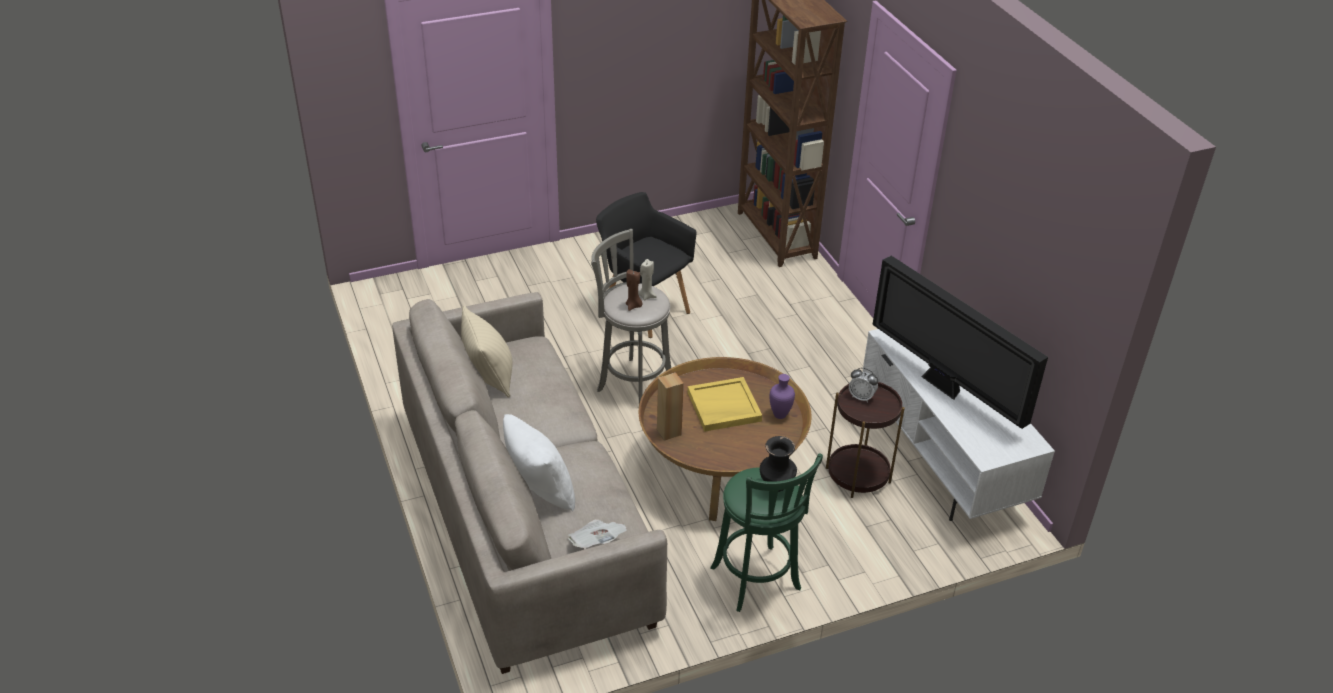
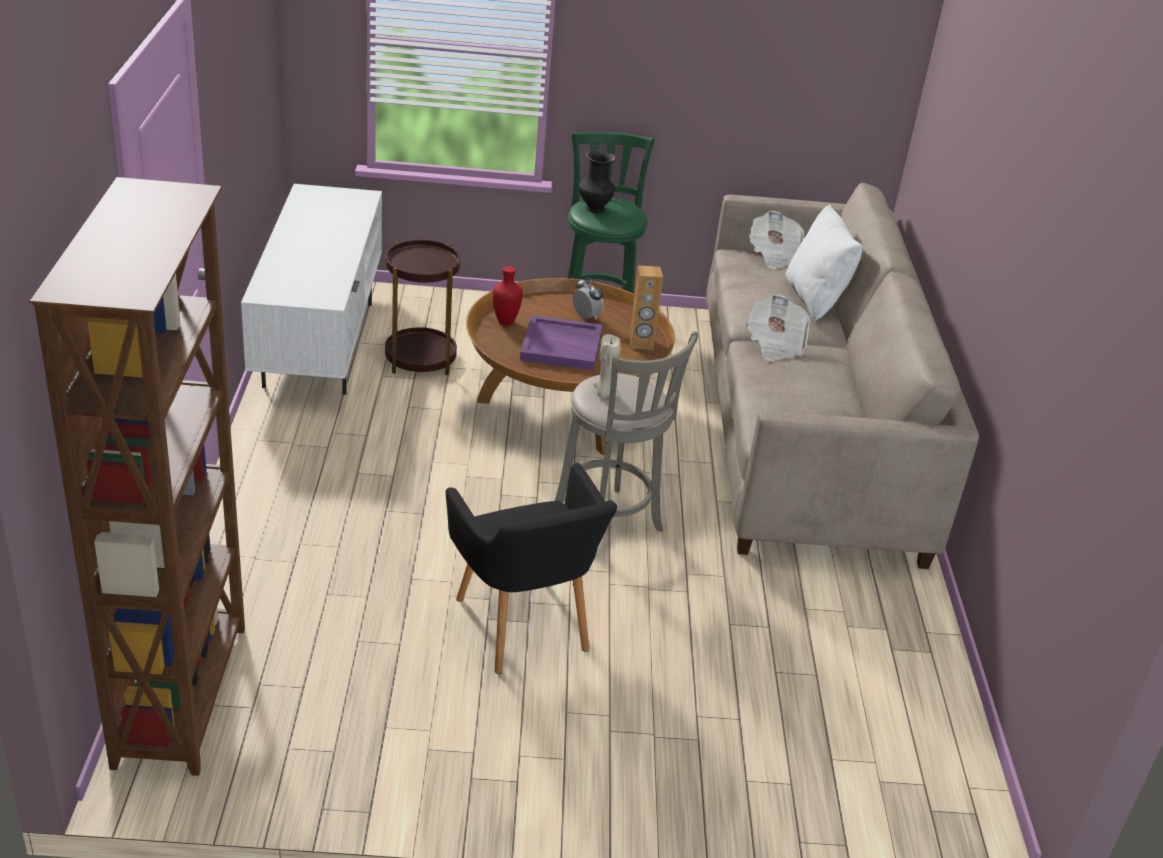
camera: 160 degrees left, 5 degrees down
(489, 376) = (843, 411): beige pillow -> none
(558, 421) = (775, 344): none -> newspaper
(633, 306) = (630, 387): brown candle -> none
(723, 407) = (562, 346): yellow tray -> purple tray
(780, 416) = (505, 322): purple vase -> red vase
(861, 397) = (424, 268): alarm clock -> alarm clock (586, 317)
(943, 387) = (330, 245): television -> none

